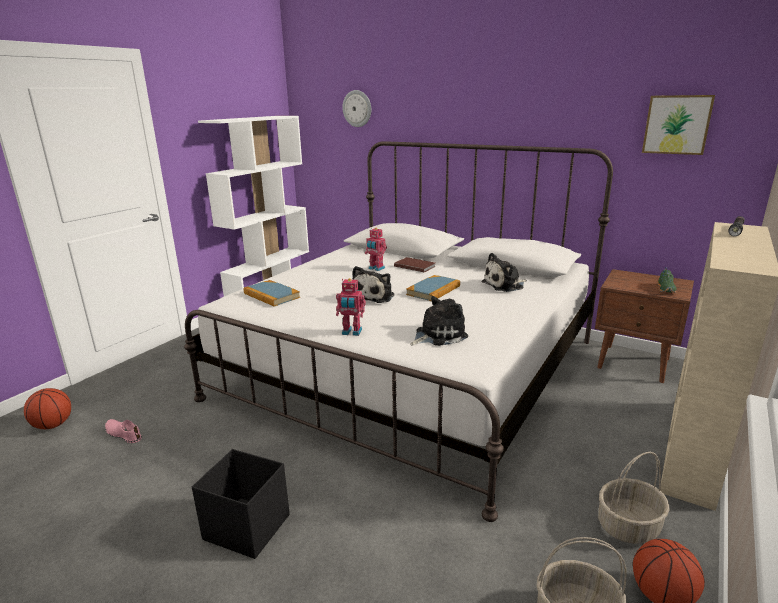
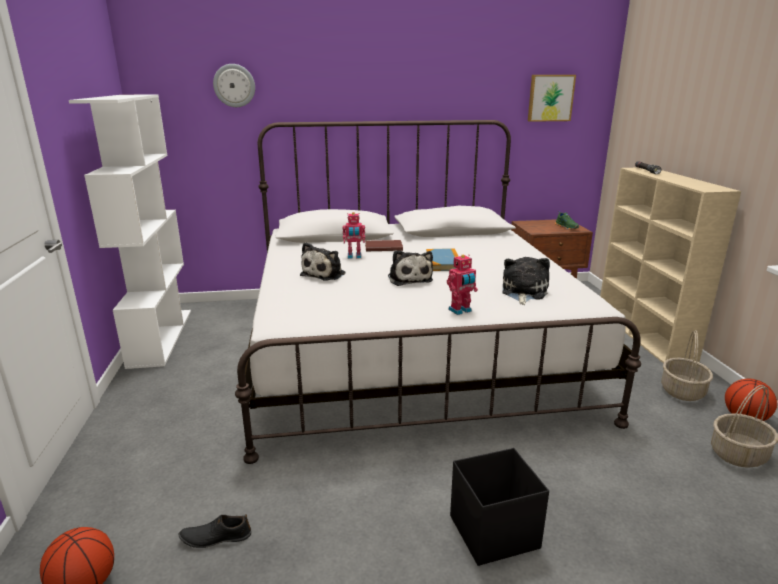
camera: 40 degrees left, 0 degrees up
(123, 433) = (216, 537): pink shoe -> black shoe
(271, 295) = (312, 304): book -> none
(505, 285) = (483, 246): plush toy -> plush toy (325, 274)

